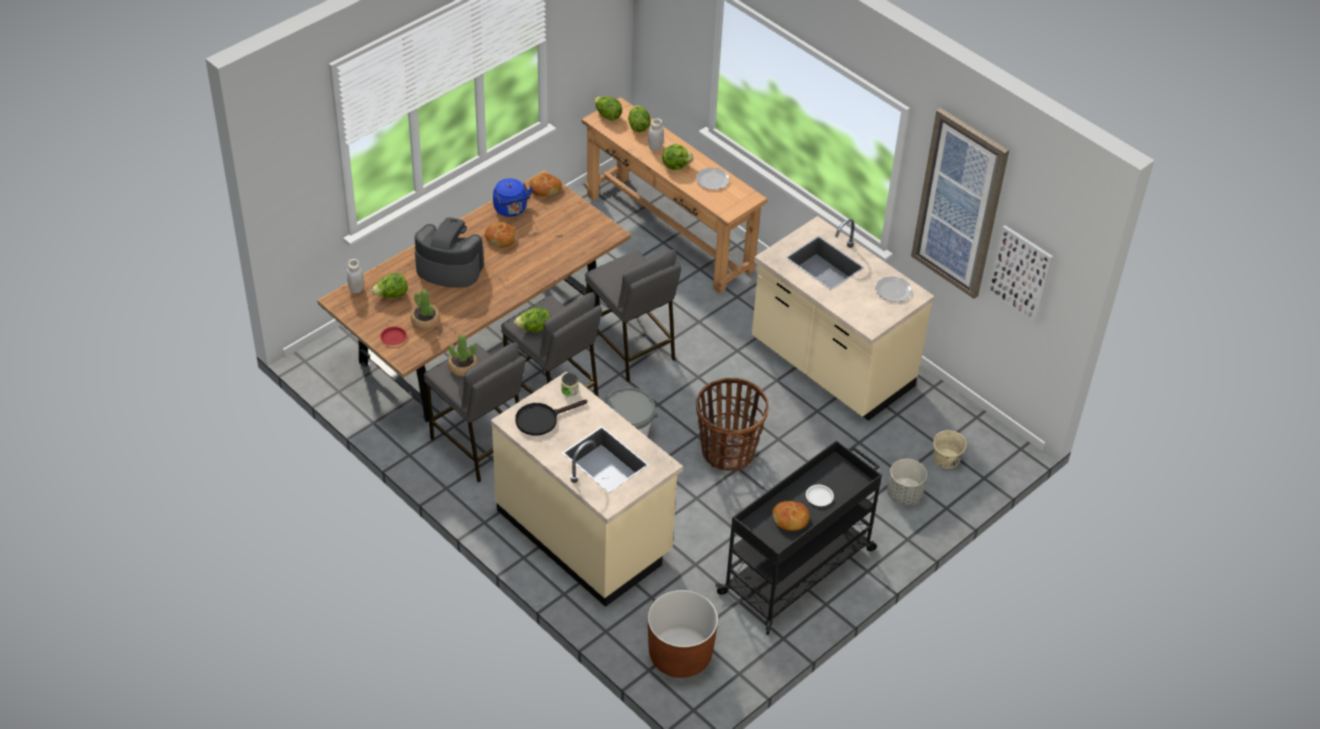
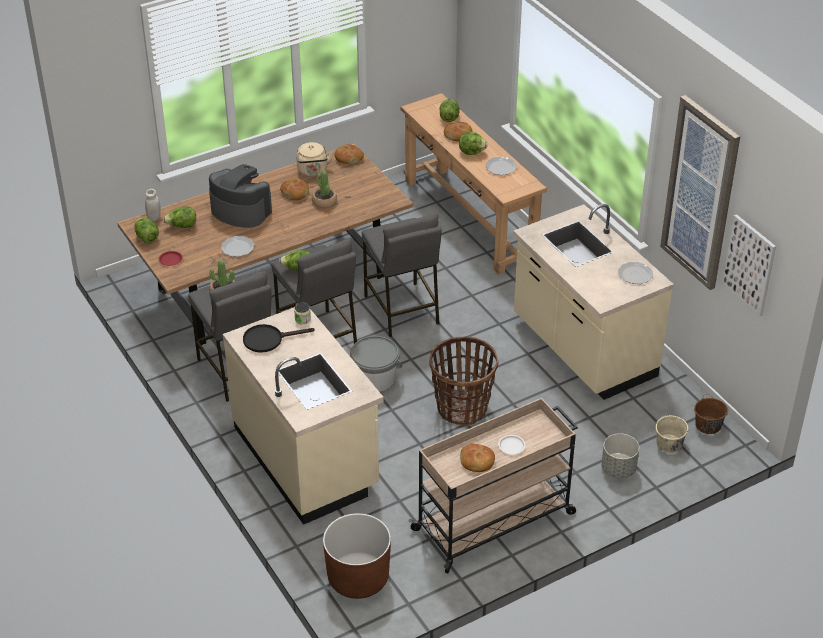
camera: 15 degrees right, 5 degrees down
(425, 321) = (203, 250): potted plant -> potted plant (324, 202)
(462, 312) = (238, 247): none -> plate
(511, 210) = (313, 171): blue kettle -> beige kettle
(607, 115) = (424, 106): lettuce -> lettuce (146, 237)
(655, 147) = (458, 135): white jar -> bread
(798, 570) = (495, 521): black cart -> beige cart
(979, 433) = (708, 425): none -> brown bucket

